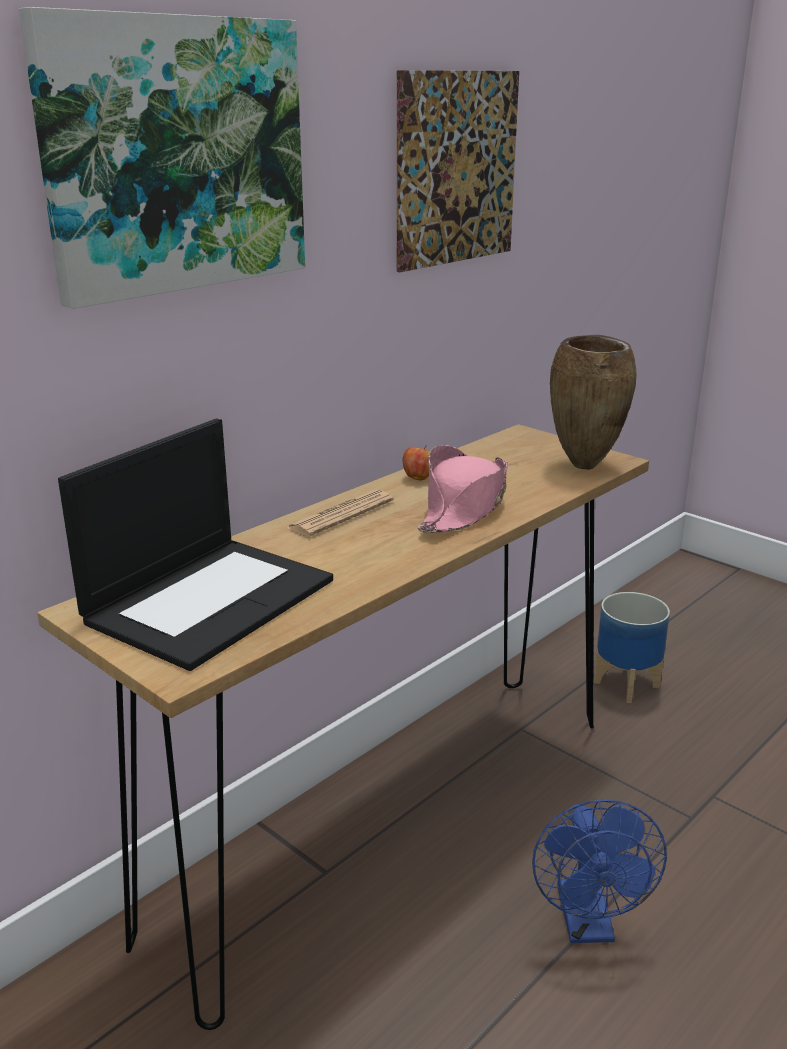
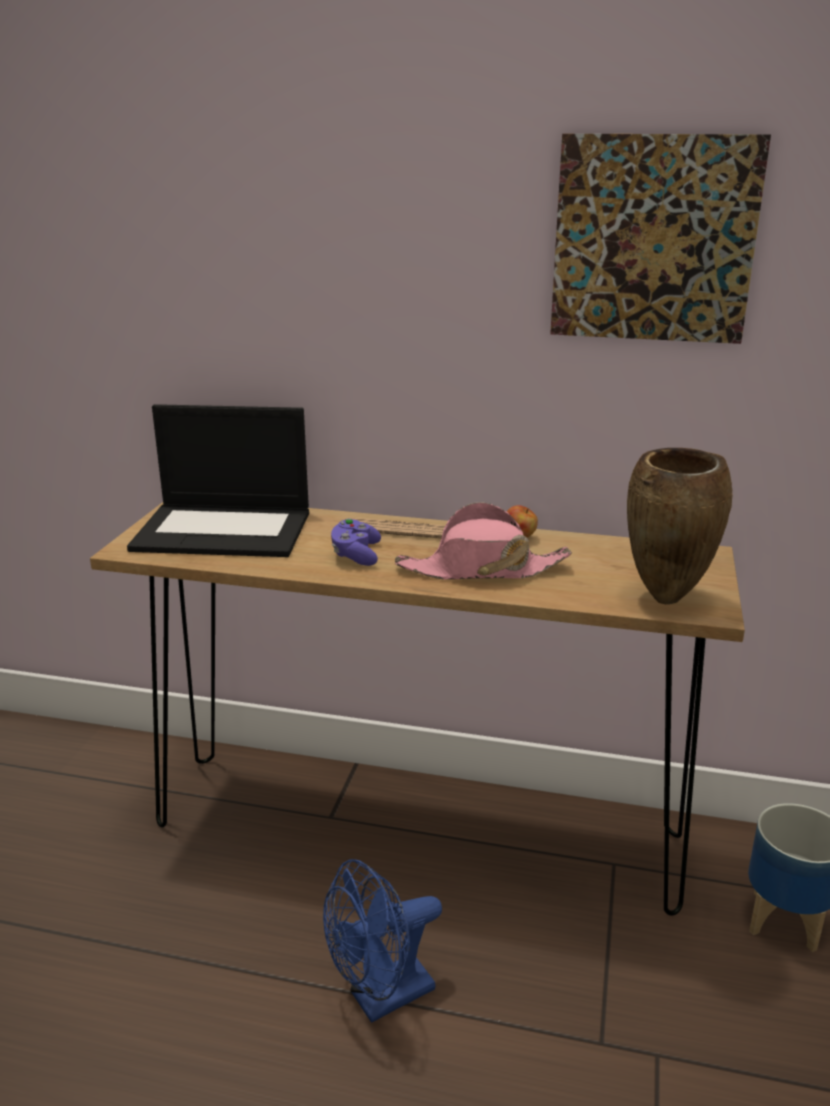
camera: 60 degrees right, 0 degrees up
(175, 156) = (306, 199): picture -> none
(369, 549) = (356, 555): none -> purple game controller

